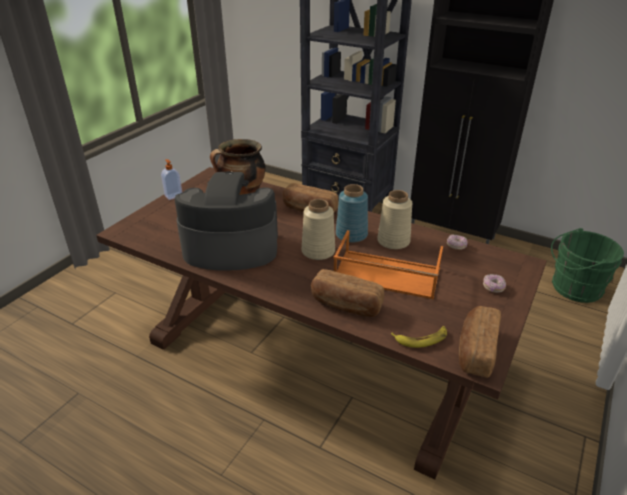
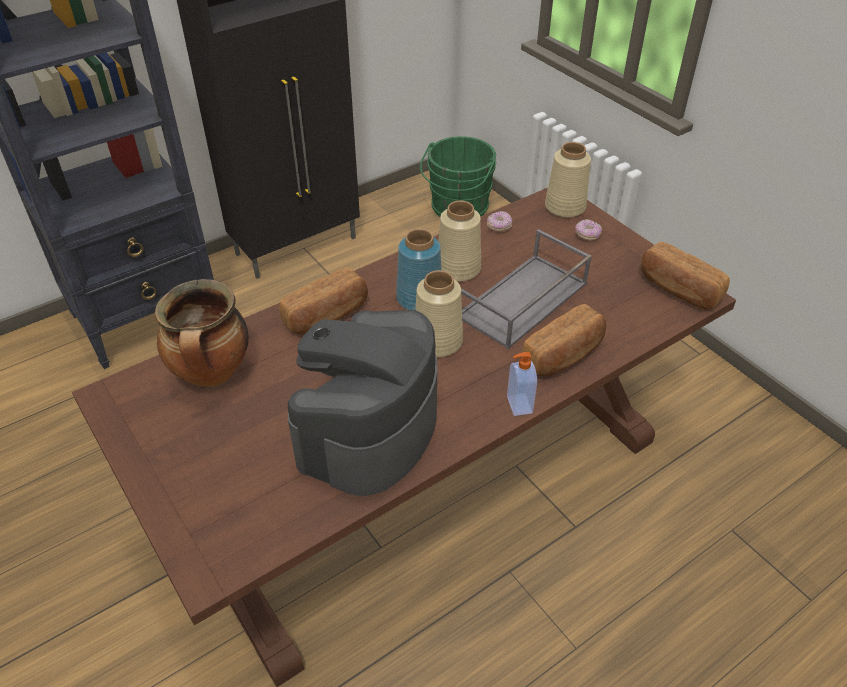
camera: 65 degrees left, 10 degrees up
(173, 195) = (139, 467): soap dispenser -> soap dispenser (518, 405)
(385, 274) = (522, 301): orange tray -> grey tray
(421, 338) = (646, 319): banana -> none
(515, 269) = (565, 207): none -> beige vase

